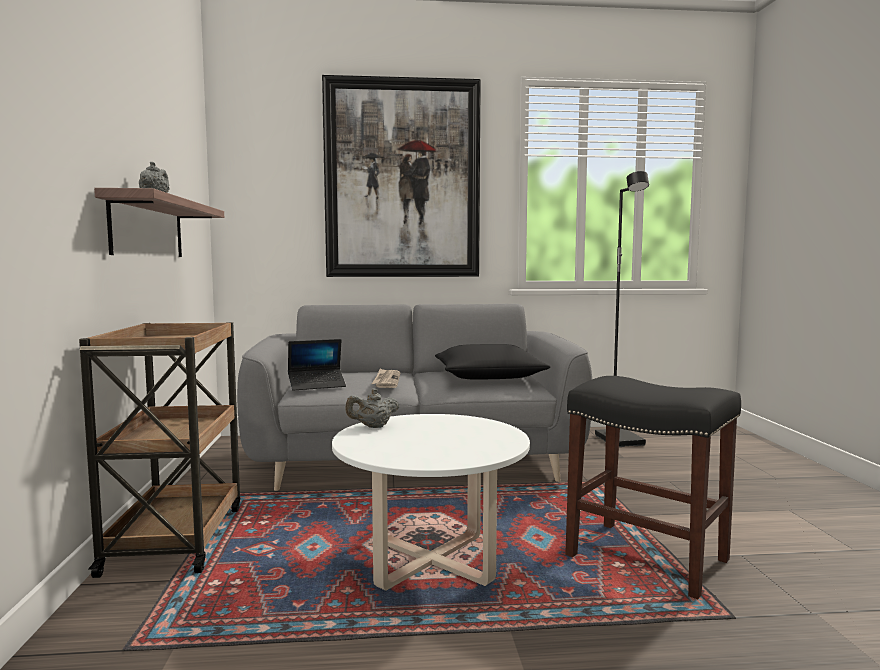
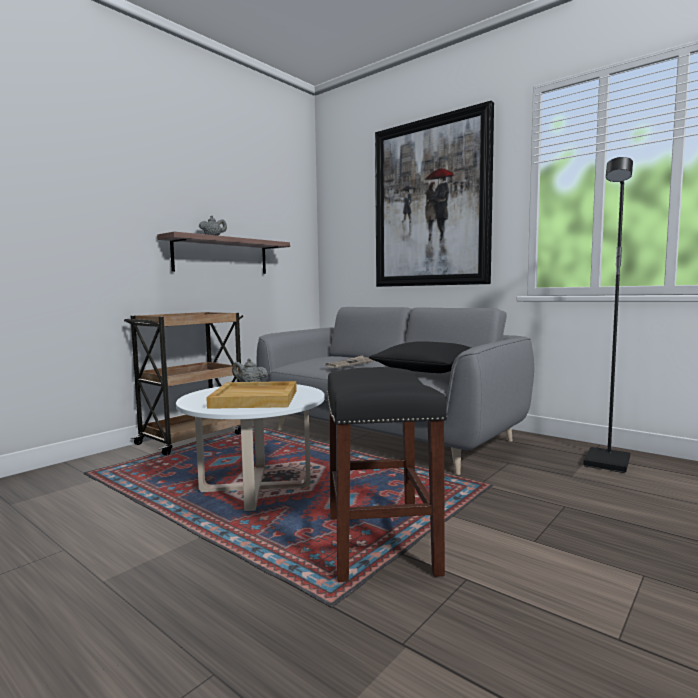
camera: 45 degrees right, 0 degrees up
(317, 385) = (305, 361): laptop -> none
(450, 439) = (256, 398): none -> beige tray

